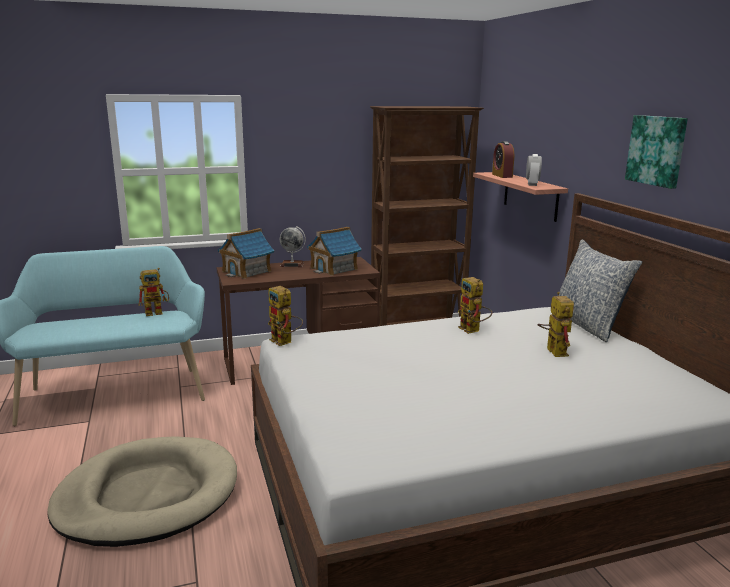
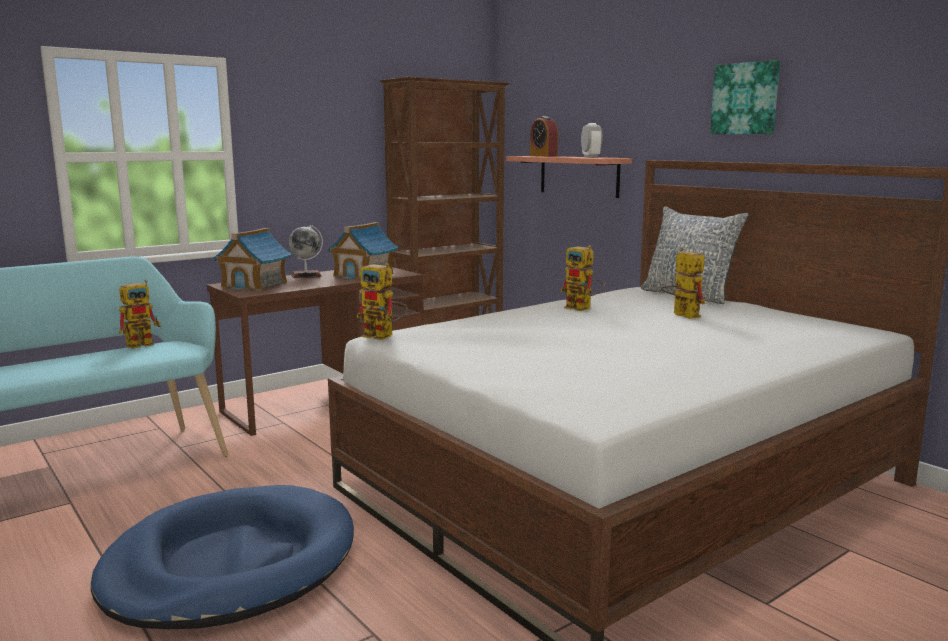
camera: 20 degrees left, 5 degrees down
(147, 496) = (230, 564): beige dog bed -> blue dog bed

